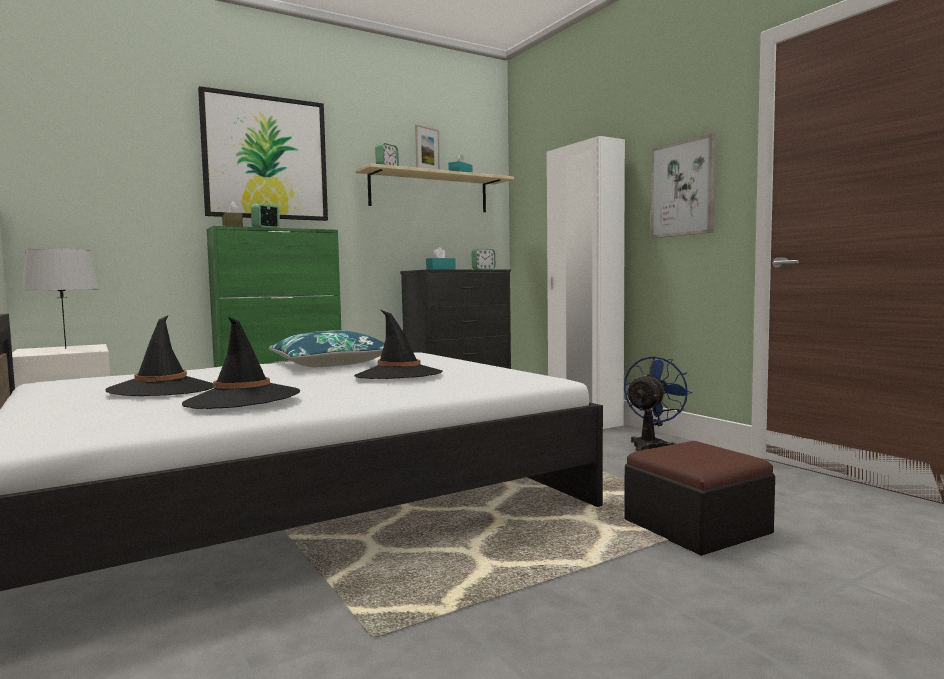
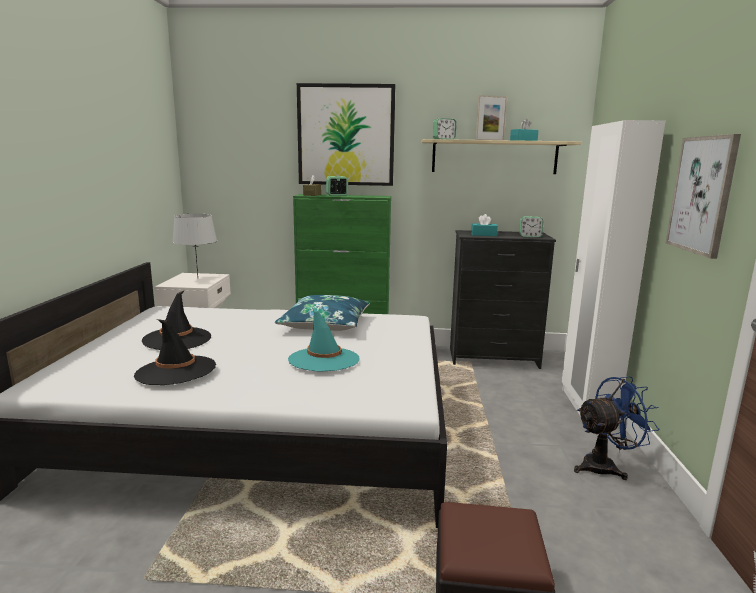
camera: 35 degrees right, 10 degrees up
(398, 375) = (324, 360): black hat -> turquoise hat

